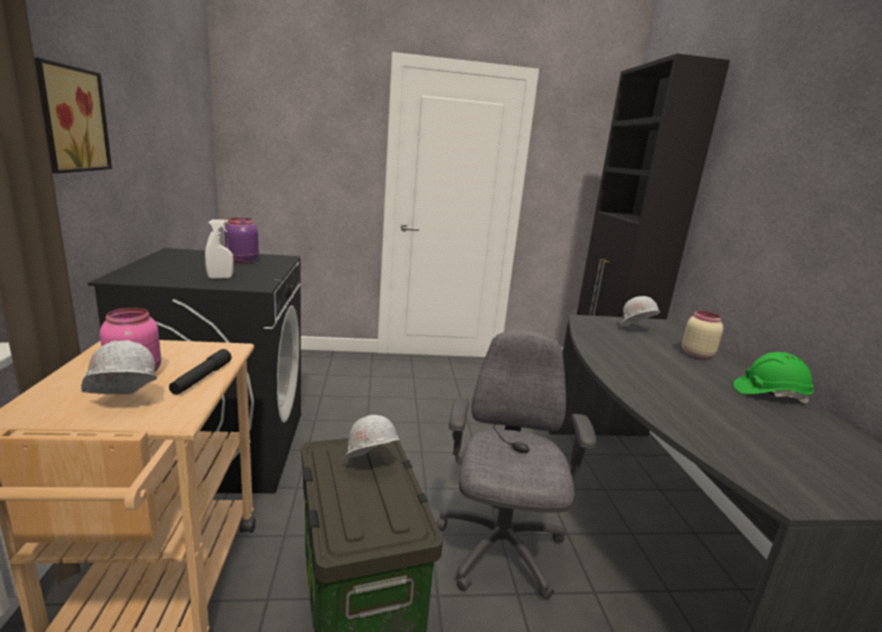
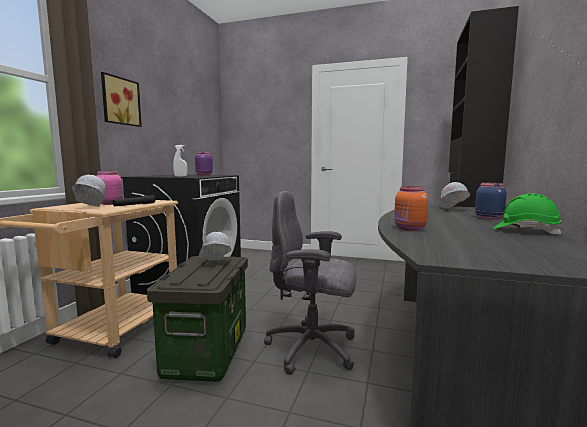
camera: 25 degrees right, 10 degrees down
(499, 550) = (313, 349): grey office chair -> grey office chair turned 105 degrees counterclockwise
(662, 403) = (409, 228): none -> orange jar
(696, 354) = (488, 218): beige jar -> blue jar

